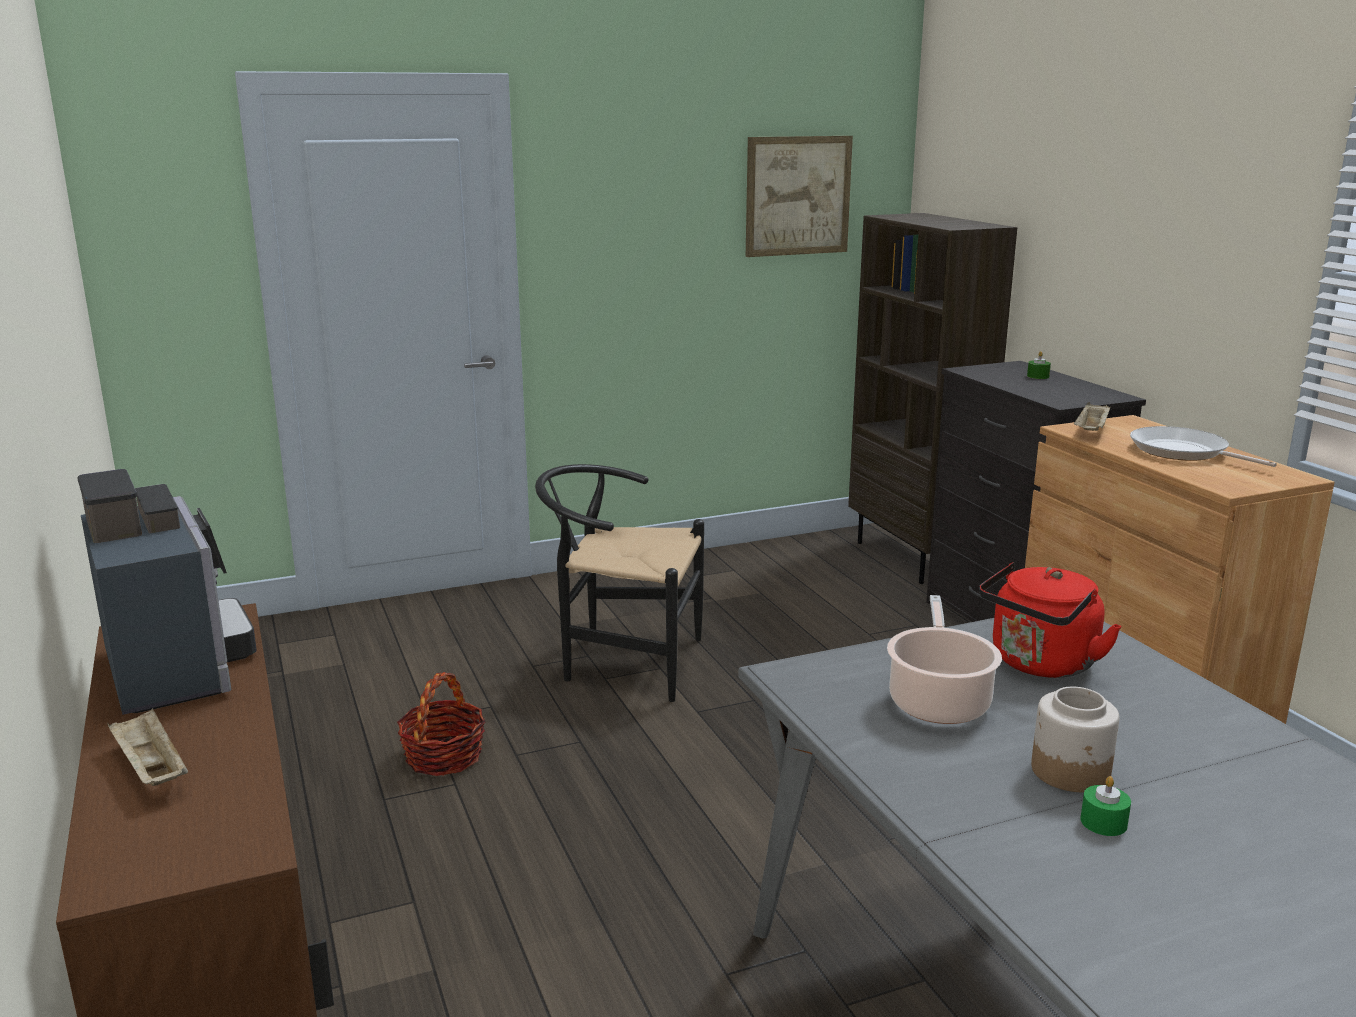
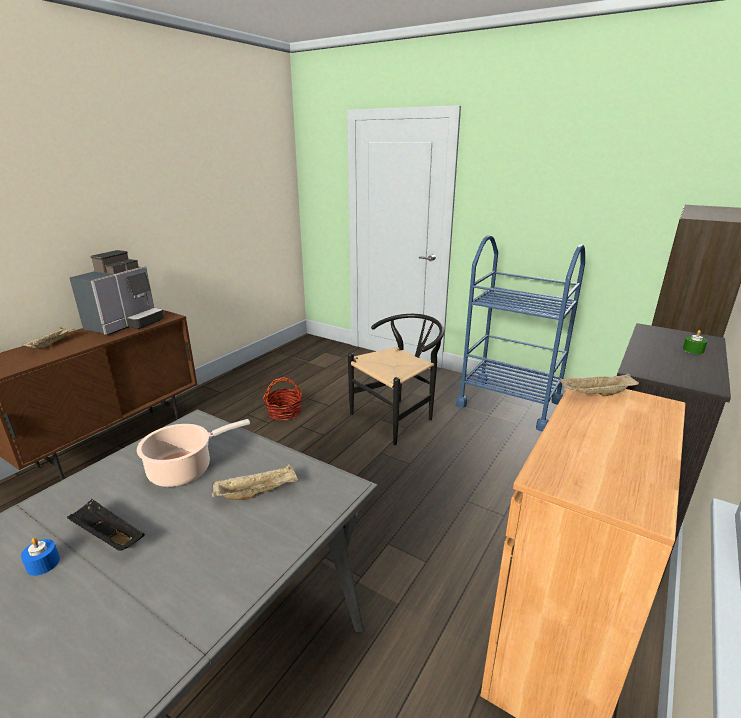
camera: 55 degrees right, 5 degrees up
(621, 662) = (398, 417): black chair -> black chair turned 75 degrees clockwise
(706, 576) = (509, 403): none -> blue cart
(798, 196) = (643, 186): picture -> none
(1040, 664) = (257, 493): red kettle -> beige tray
(1071, 772) = (107, 537): jar -> black tray
(1103, 822) = (43, 563): green candle -> blue candle
(1183, 452) = (613, 440): frying pan -> none

